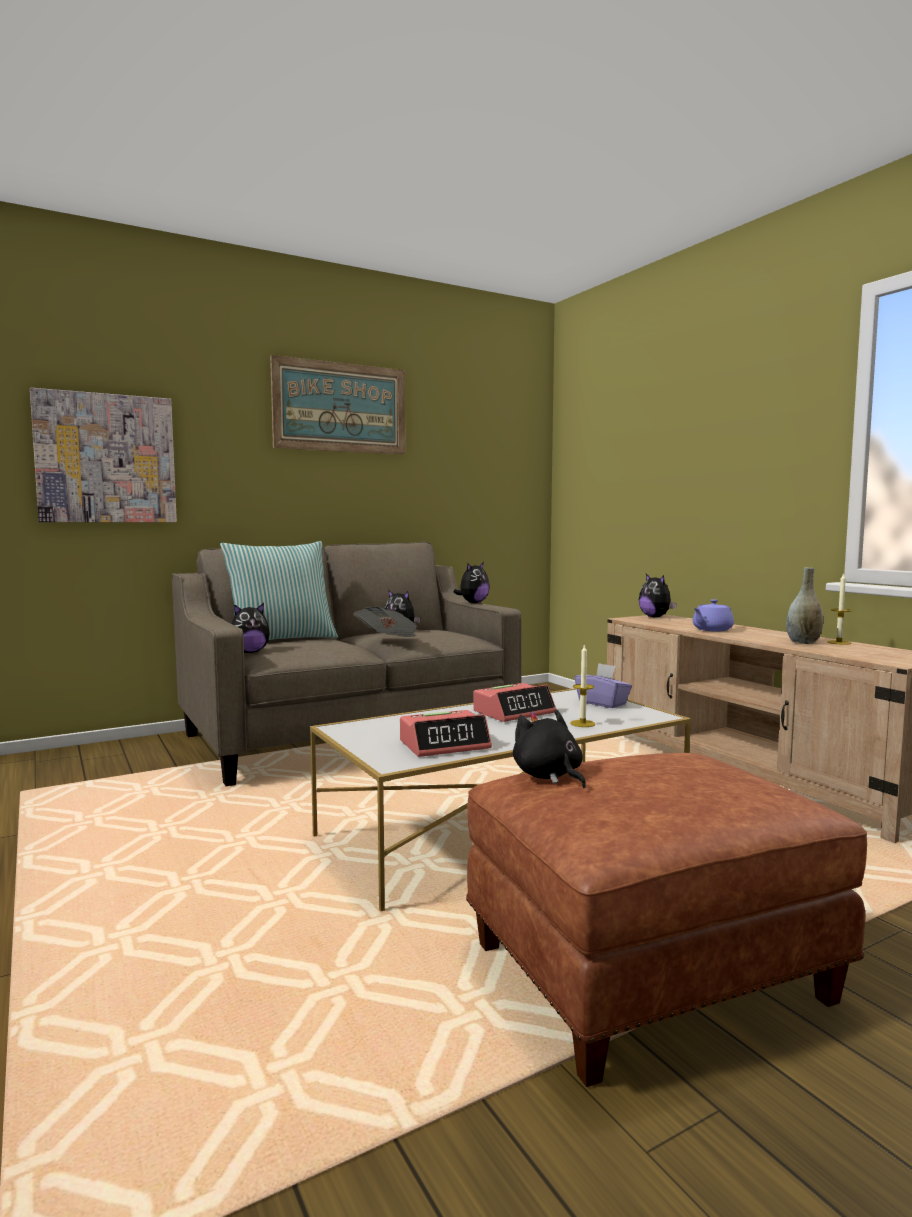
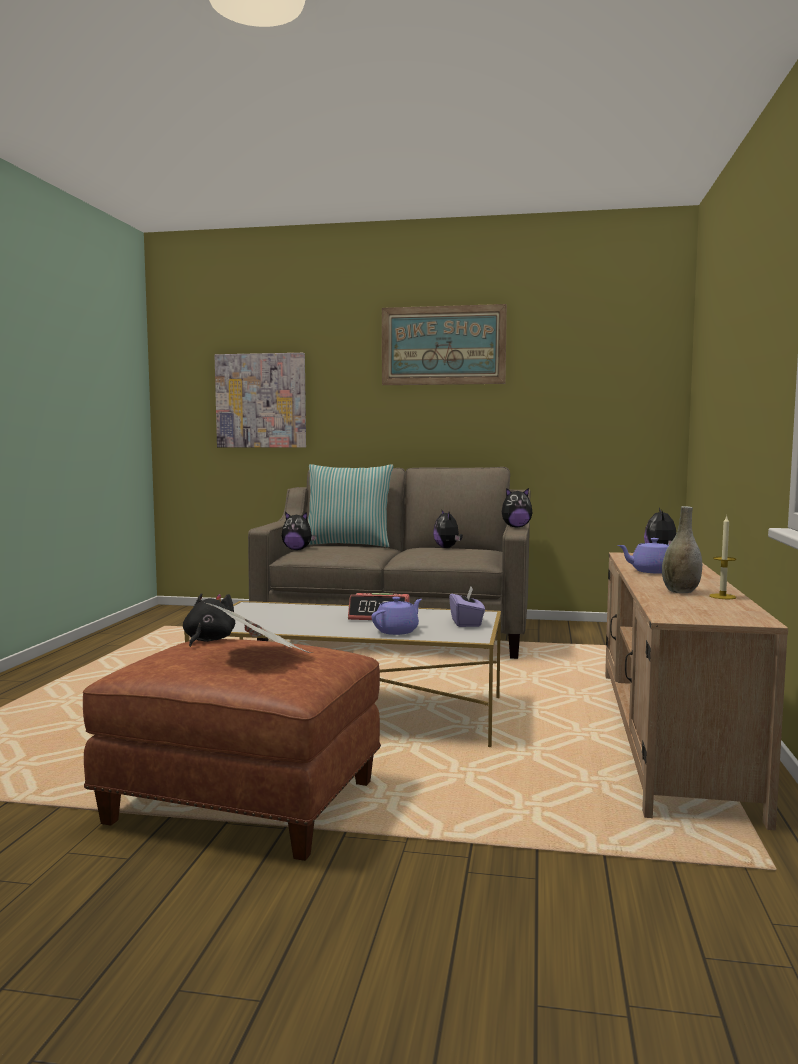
camera: 40 degrees right, 0 degrees up
(389, 641) = (402, 552): newspaper -> newspaper (260, 656)
(445, 745) = (270, 624): alarm clock -> none
(582, 723) = (397, 631): candle -> purple teapot

